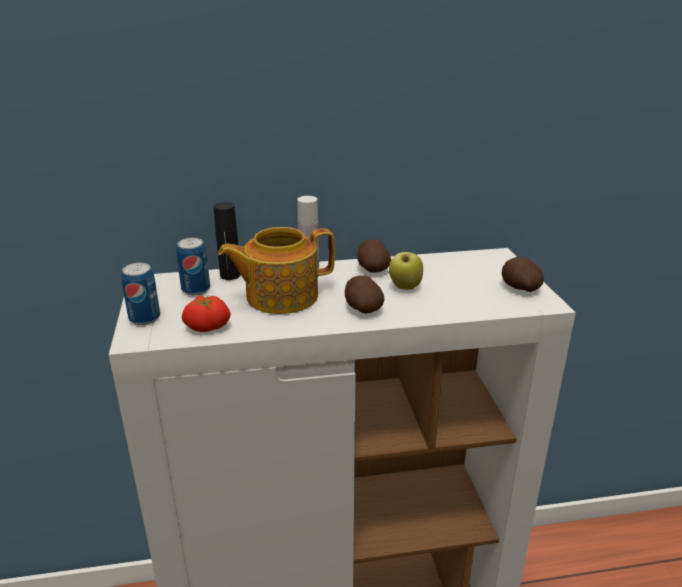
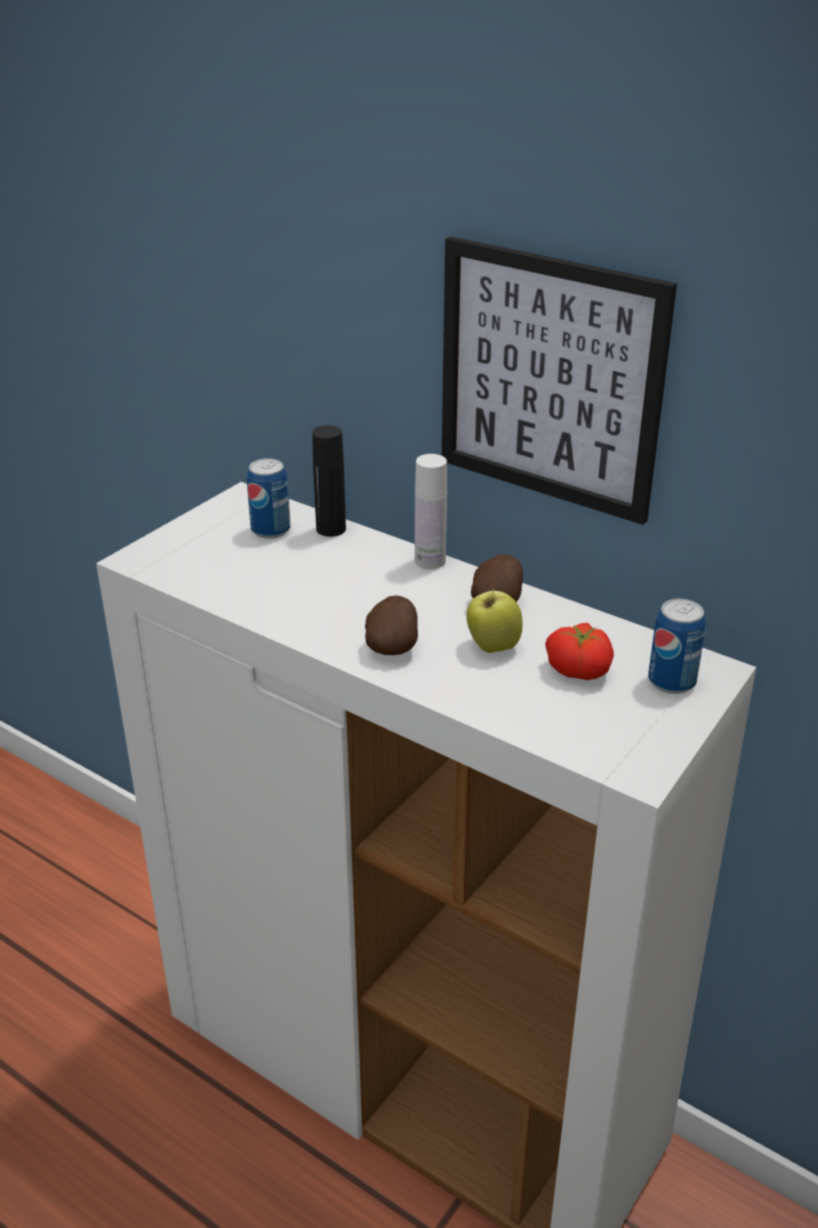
camera: 45 degrees right, 5 degrees up
(144, 318) = (177, 539): can -> can (671, 681)
(207, 325) = (215, 578): tomato -> tomato (579, 668)
(280, 296) = (337, 582): teapot -> none
(368, 126) = (549, 379): none -> picture
(519, 288) = (642, 731): potato -> none

